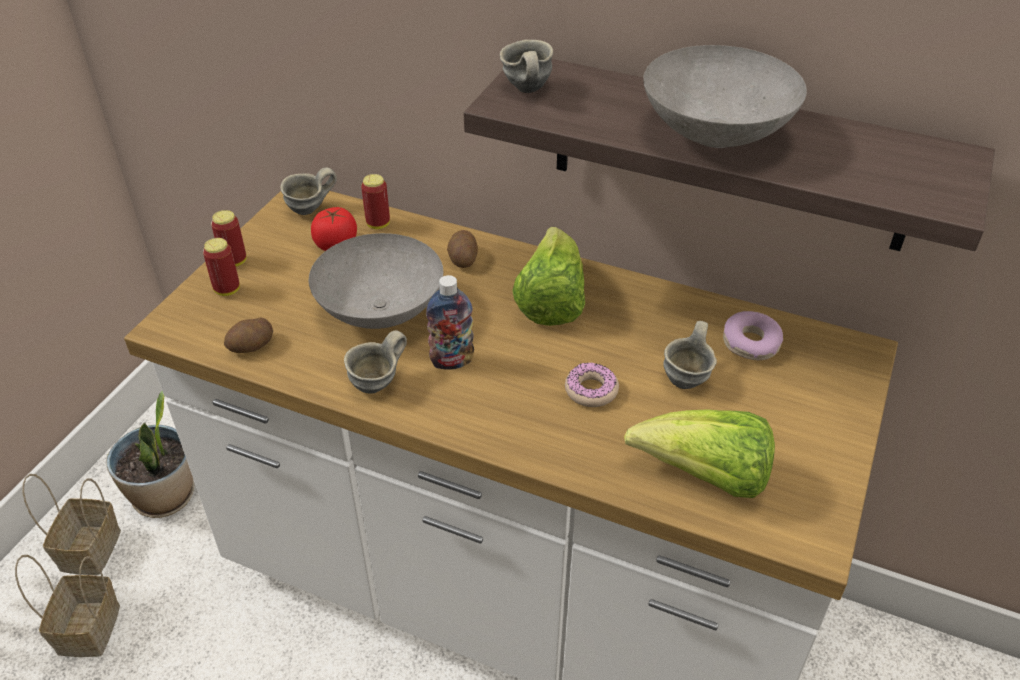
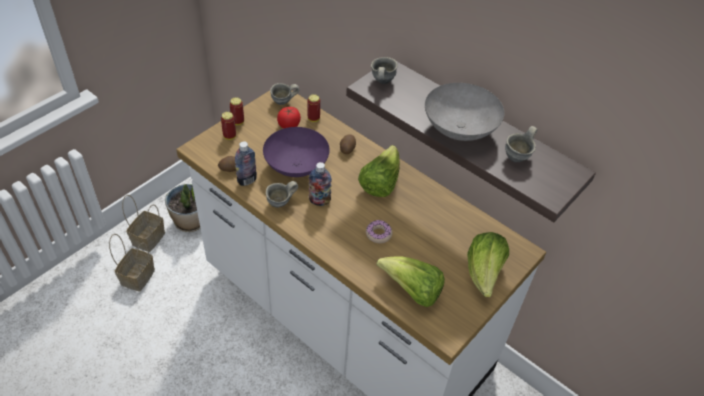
camera: 15 degrees right, 5 degrees up
(293, 359) = (247, 180): none -> bottle
(383, 311) = (297, 166): grey bowl -> purple bowl
(689, 379) = (429, 241): grey mug -> grey mug (519, 157)
(750, 343) = (469, 232): donut -> none
(816, 408) = (484, 273): none -> lettuce

